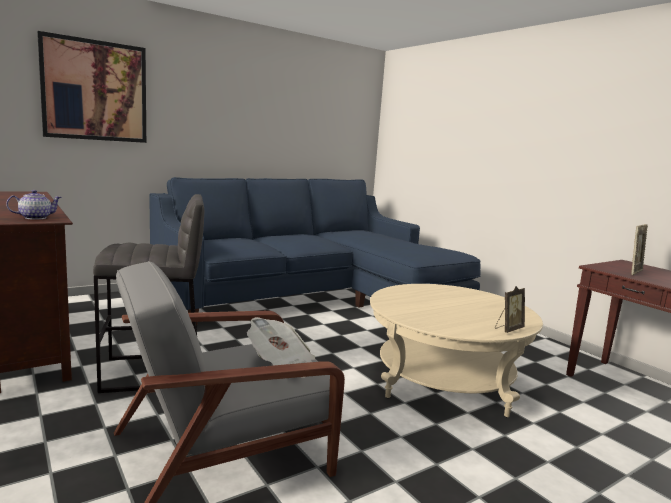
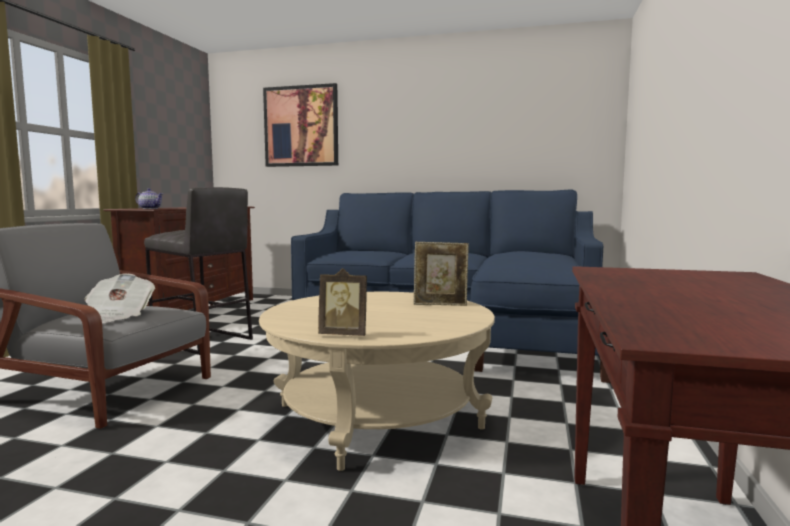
camera: 50 degrees right, 5 degrees down
(635, 272) = (653, 279): picture frame -> picture frame (440, 305)

